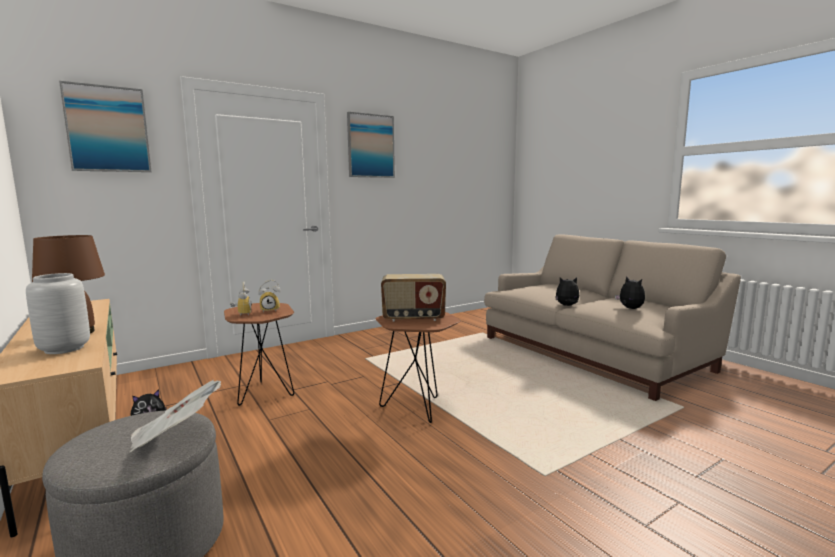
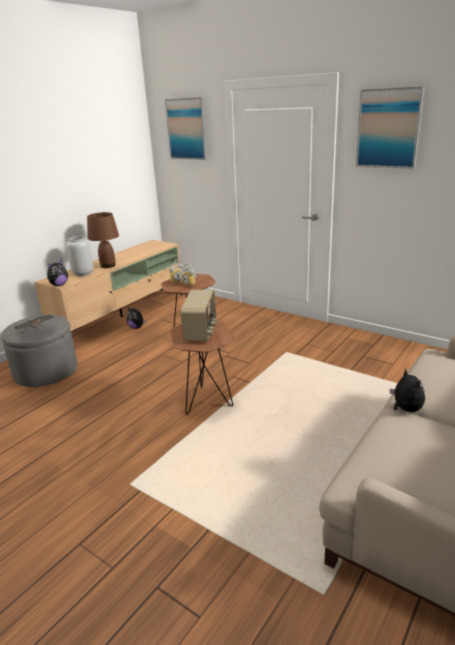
camera: 70 degrees right, 15 degrees up
(413, 318) = (201, 332): radio -> radio turned 150 degrees counterclockwise
(629, 308) = (406, 457): plush toy -> plush toy (59, 285)

